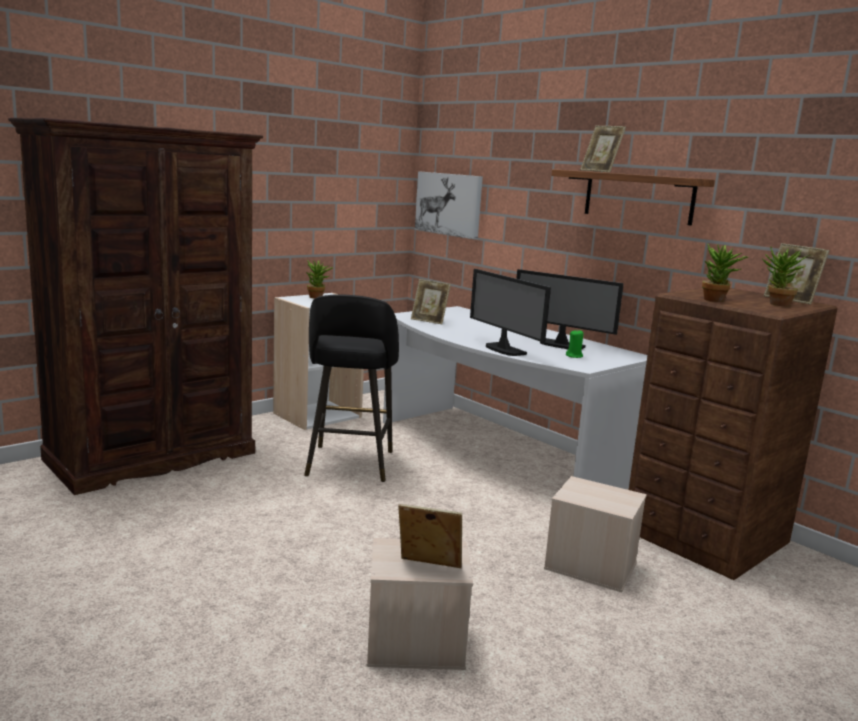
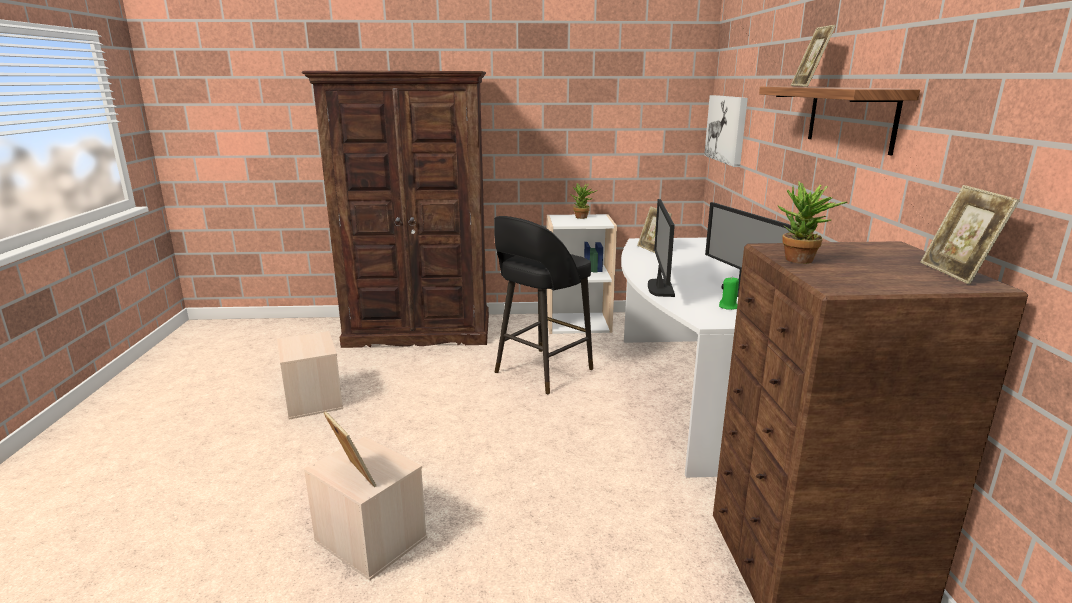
camera: 40 degrees right, 5 degrees up
(589, 566) = (617, 539): beige storage box -> beige storage box (312, 399)
(776, 304) = (892, 277): potted plant -> none

